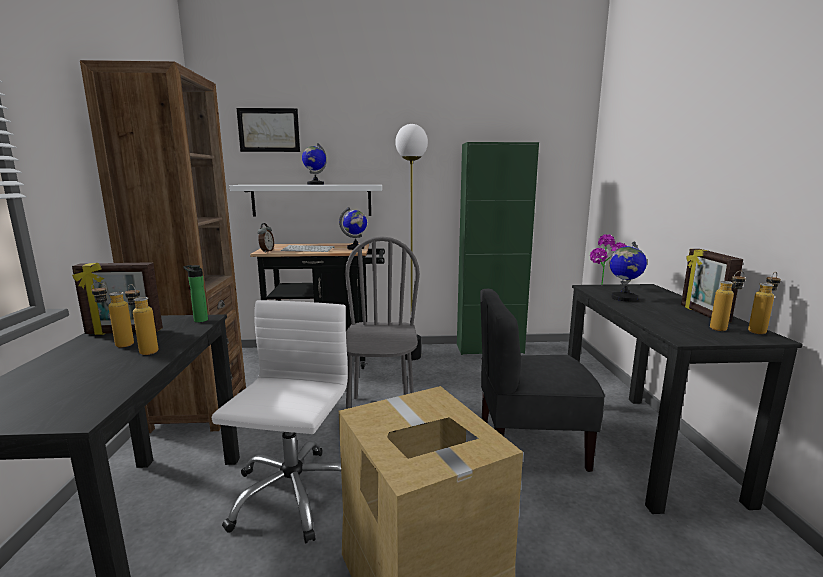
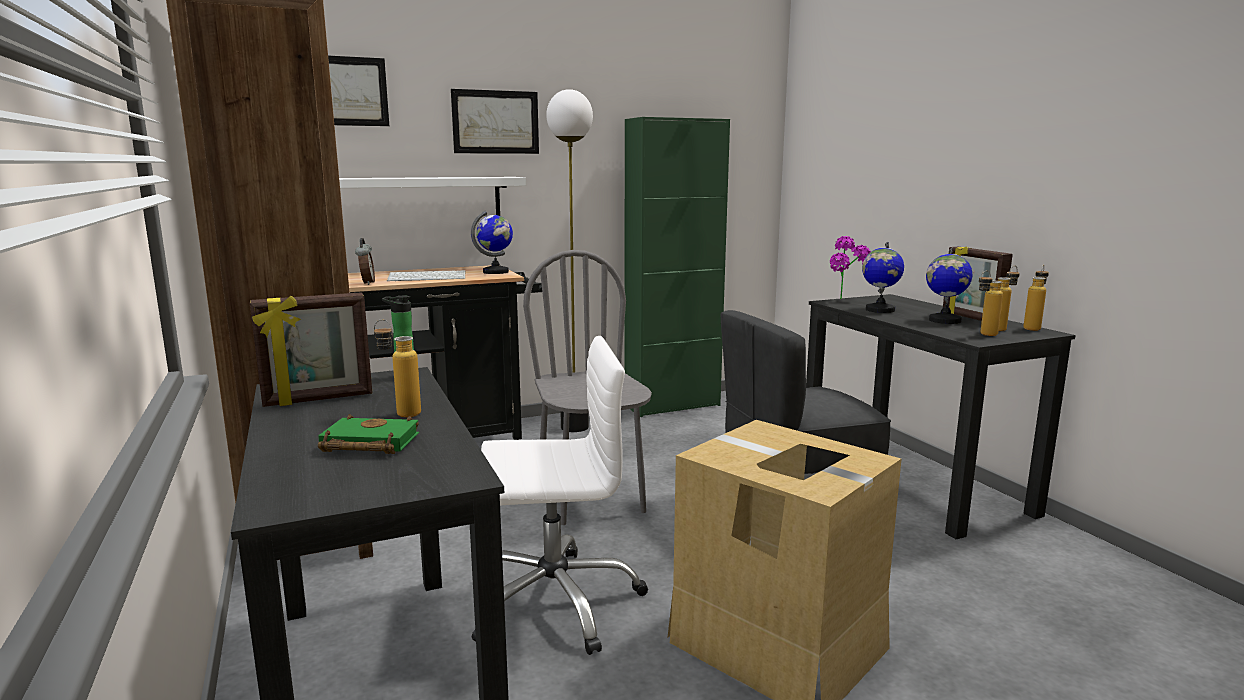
camera: 20 degrees left, 0 degrees up
(82, 374) = (367, 444): none -> green book
(117, 345) = (343, 413): bottle -> bottle (984, 335)
(293, 493) = (554, 601): white office chair -> white office chair turned 90 degrees clockwise
(315, 184) = (420, 177): globe -> globe (944, 320)
(369, 148) = (495, 122): none -> picture

